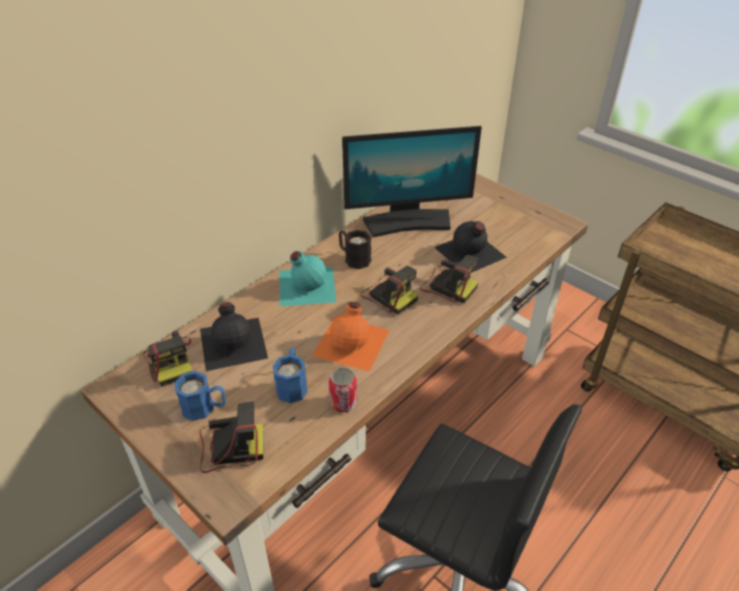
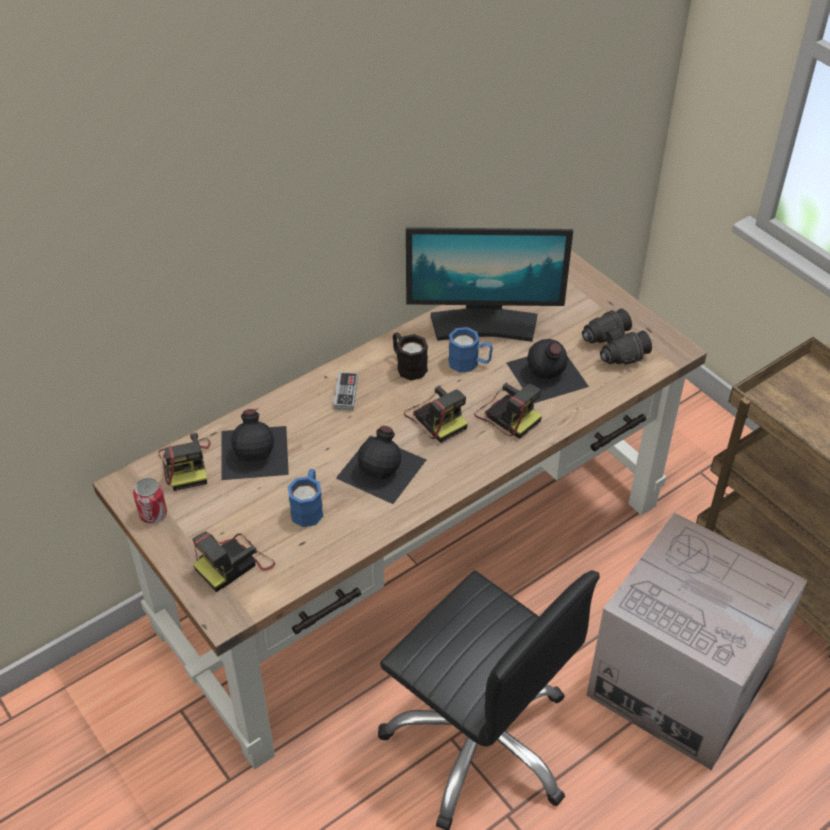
camera: 10 degrees right, 5 degrees up
(204, 408) = (215, 519): blue mug -> blue mug (469, 363)
(229, 448) = (234, 564): camera -> camera turned 135 degrees clockwise
(306, 285) = (346, 393): turquoise bottle -> game controller
(343, 403) = (357, 535): can -> can (153, 514)
(352, 342) = (383, 468): orange bottle -> black bottle
(515, 227) = (613, 348): none -> black binoculars
(606, 494) = (680, 682): none -> cardboard box

